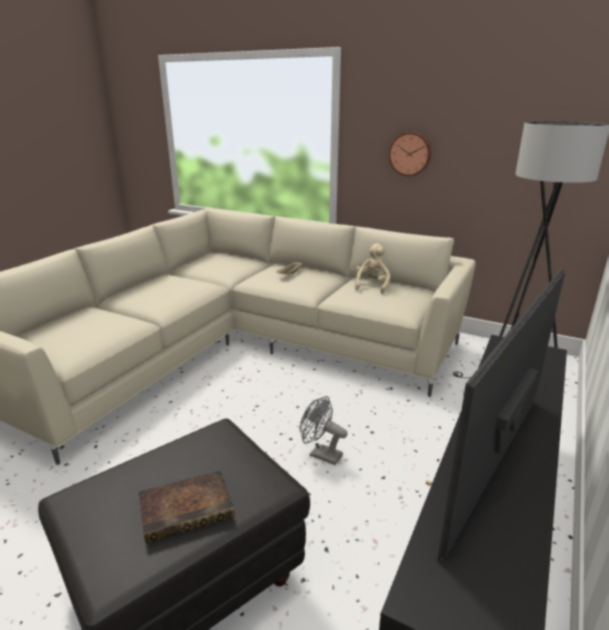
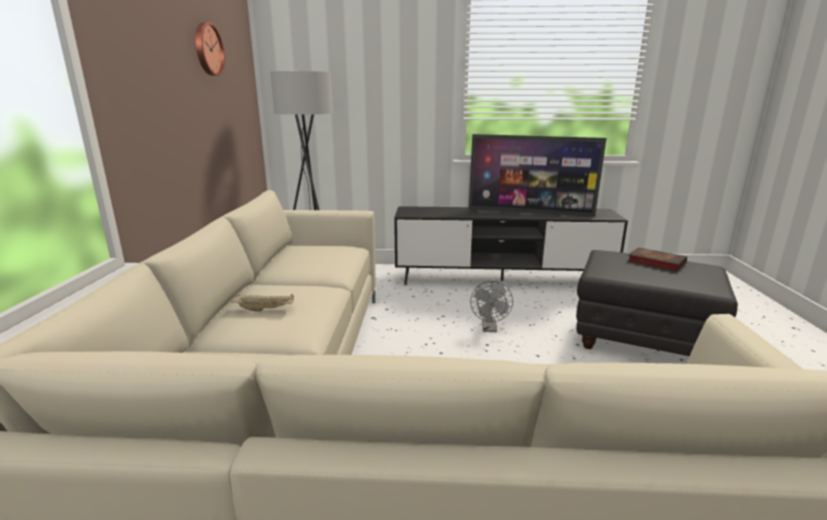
camera: 115 degrees left, 5 degrees down
(372, 285) = (291, 263): beige plush toy -> none
(410, 154) = (167, 115): wall clock -> wall clock (207, 49)

